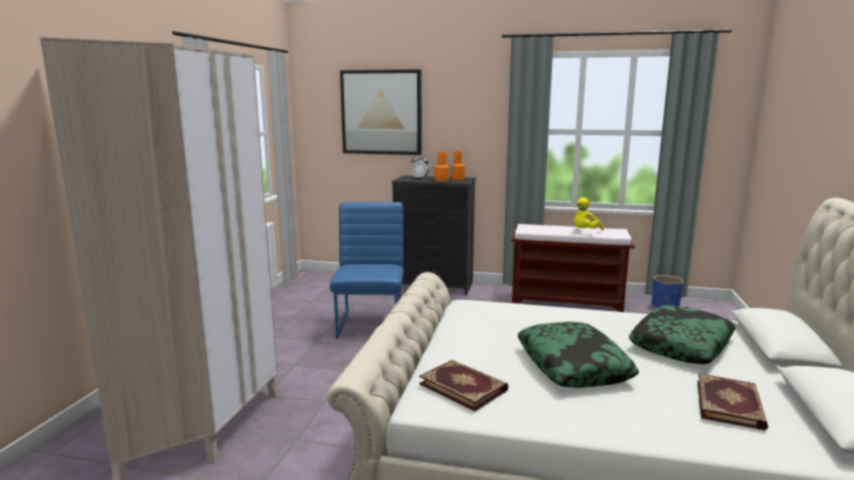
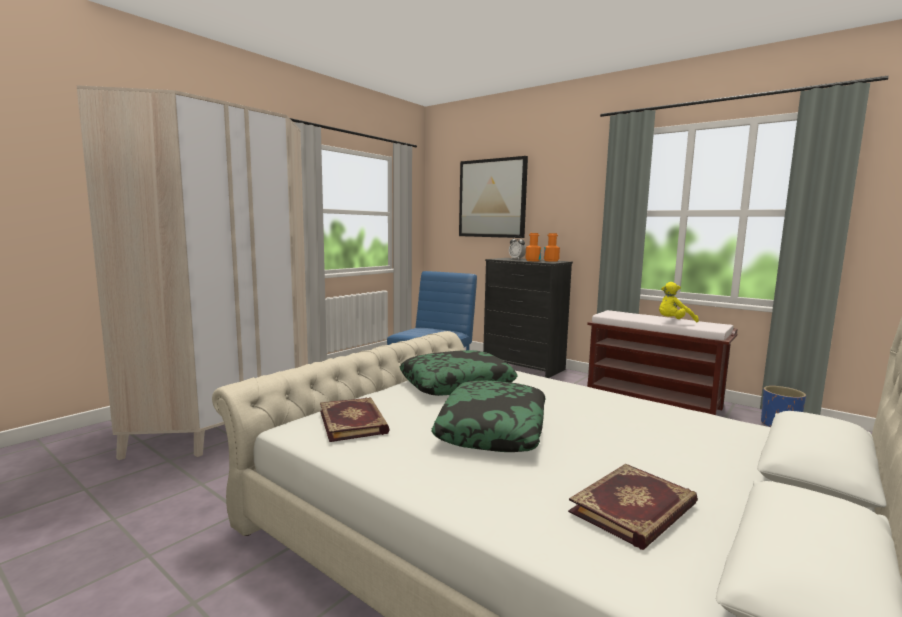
camera: 25 degrees right, 5 degrees down
(681, 344) = (662, 437): pillow -> pillow (457, 384)

